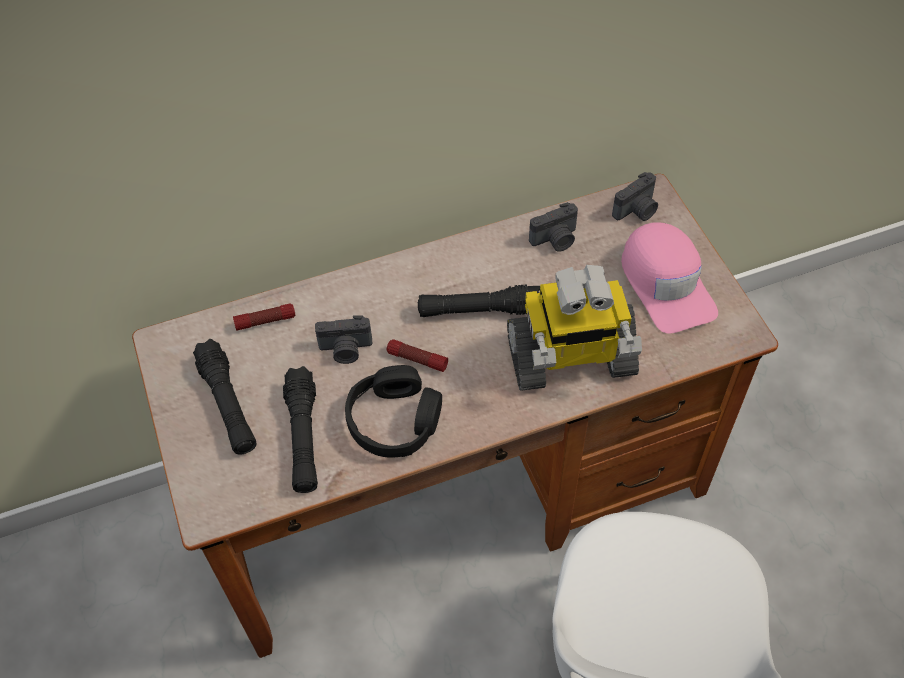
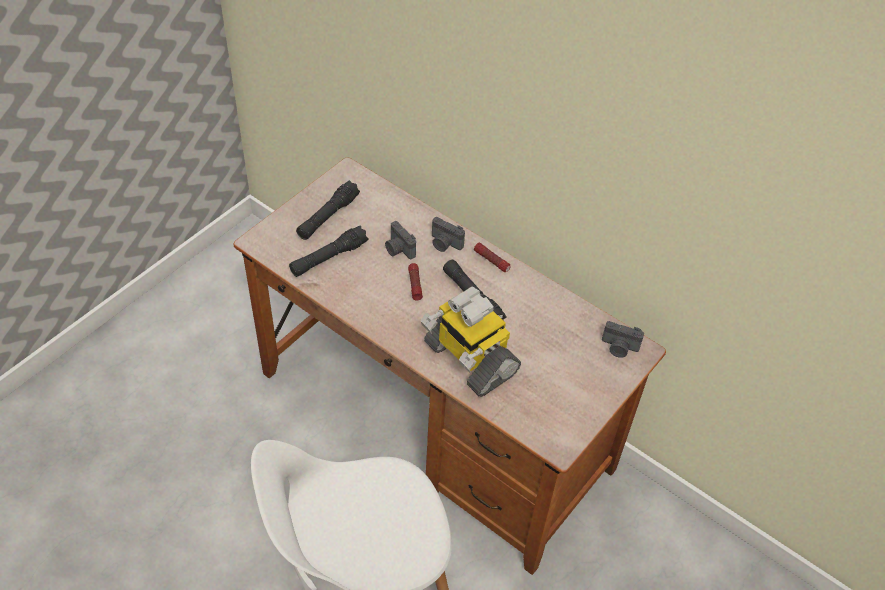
camera: 55 degrees right, 5 degrees down
(265, 321) = (393, 206): flashlight -> flashlight (491, 261)
(394, 420) = (365, 293): black headphones -> none
(555, 240) = (558, 314): camera -> camera (444, 244)
(666, 284) = (567, 387): pink cap -> none

